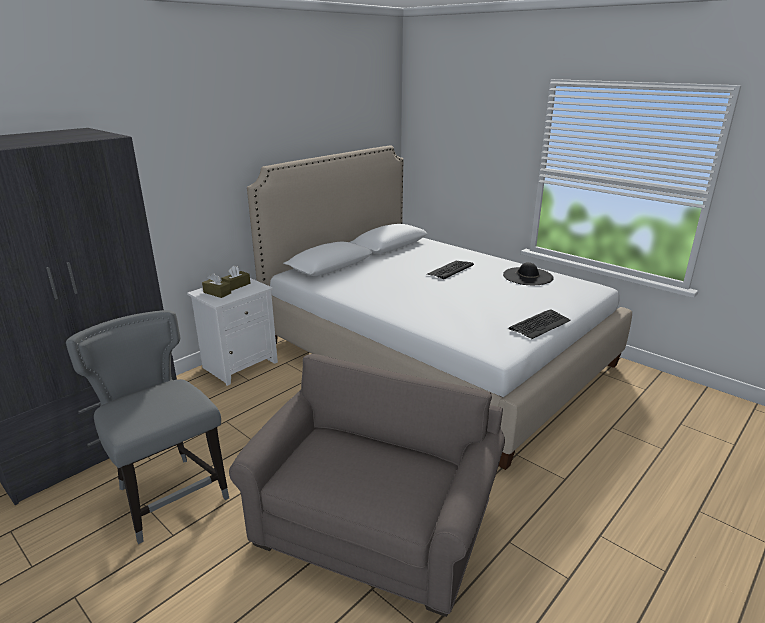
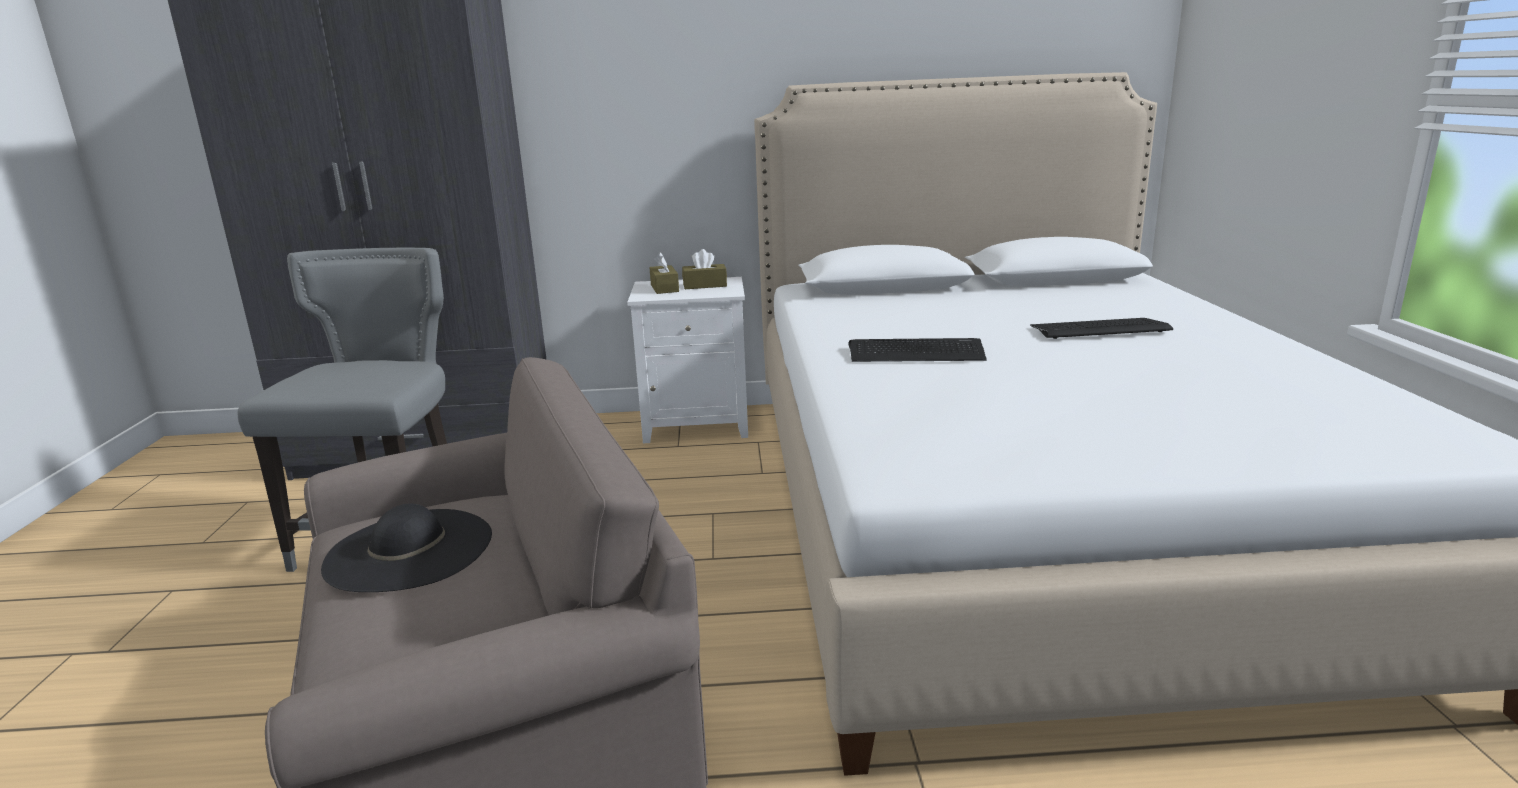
camera: 45 degrees right, 5 degrees down
(528, 276) = (1283, 375): black hat -> black hat (409, 550)
(539, 325) = (1107, 459): keyboard -> keyboard (916, 353)

